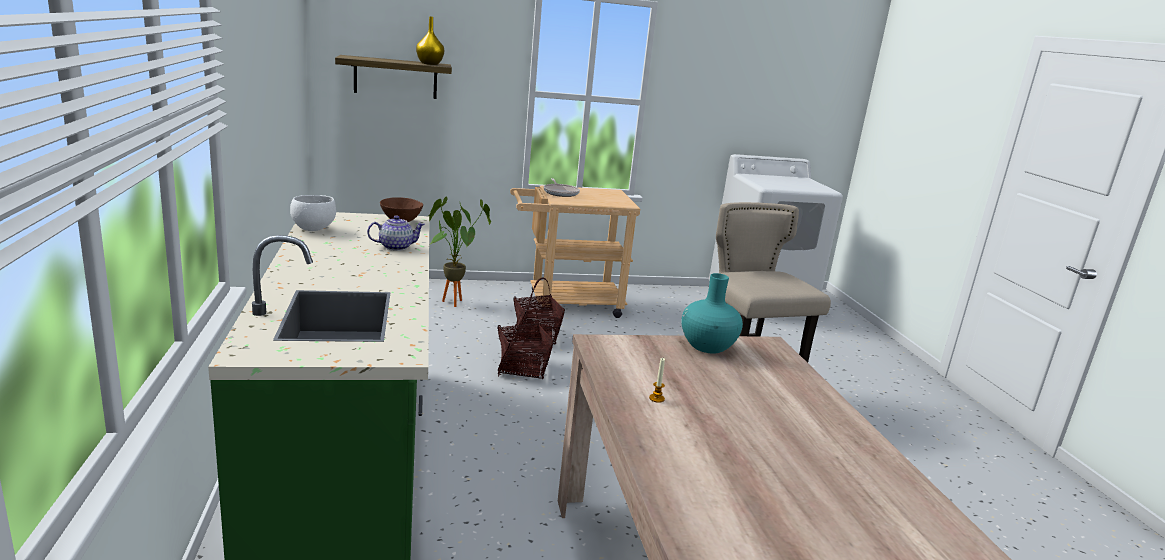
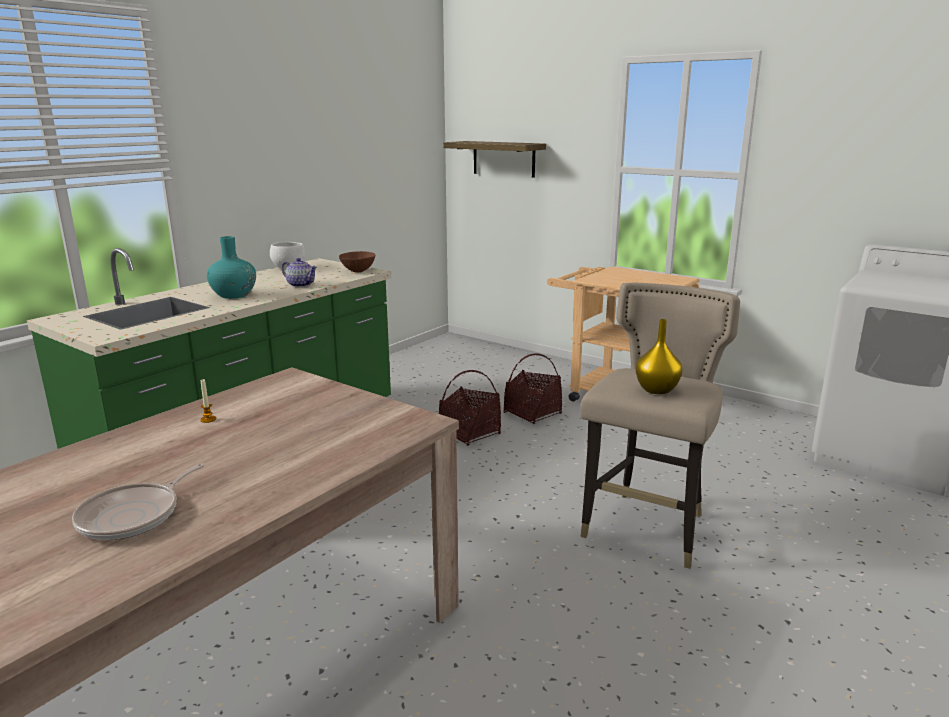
camera: 50 degrees right, 0 degrees up
(429, 64) = (517, 143): yellow vase -> yellow vase (655, 390)
(453, 301) = (516, 370): potted plant -> none
(560, 193) = (609, 273): frying pan -> frying pan (134, 516)
(707, 346) = (361, 404): turquoise vase -> turquoise vase (234, 295)

